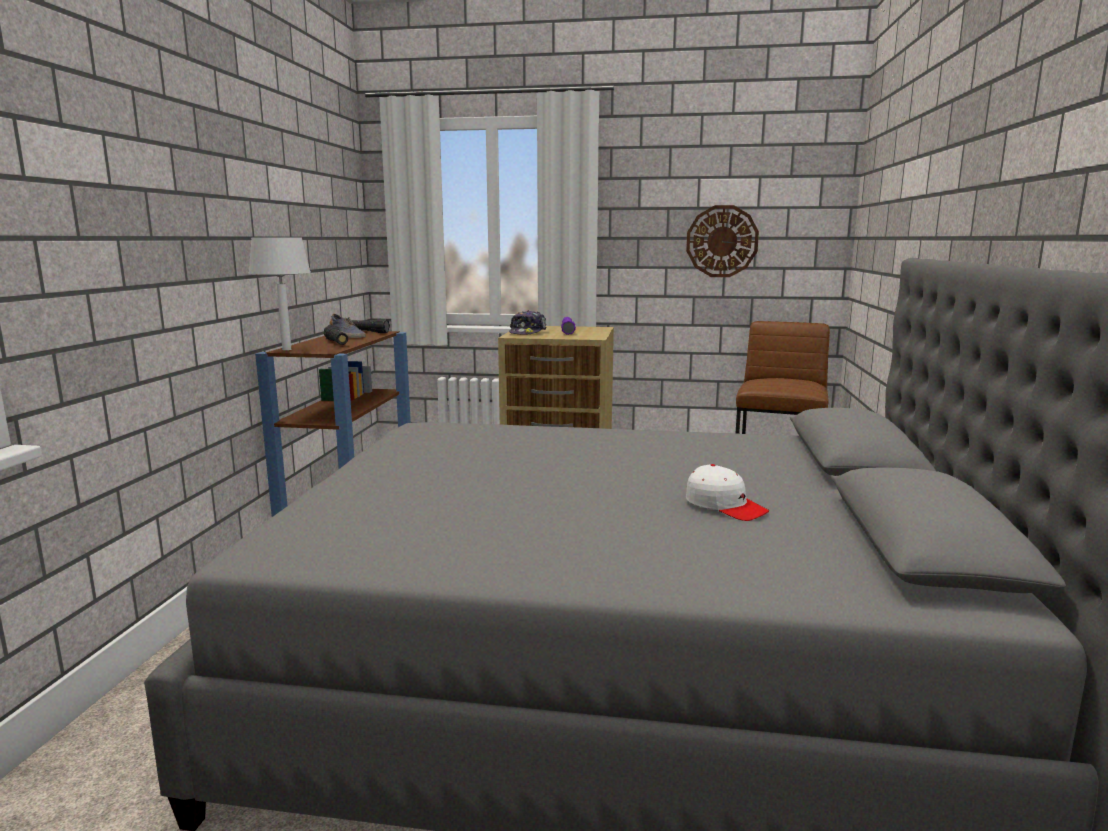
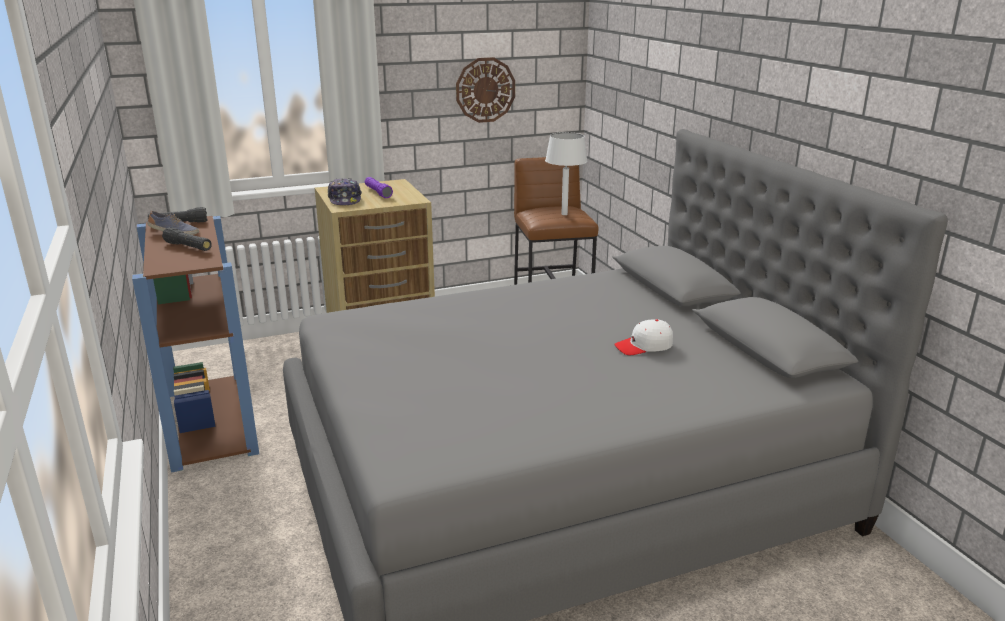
camera: 30 degrees left, 10 degrees up
(286, 349) = (157, 267): white table lamp -> white table lamp (564, 214)
(725, 506) = (644, 346): white cap -> white cap turned 150 degrees clockwise

